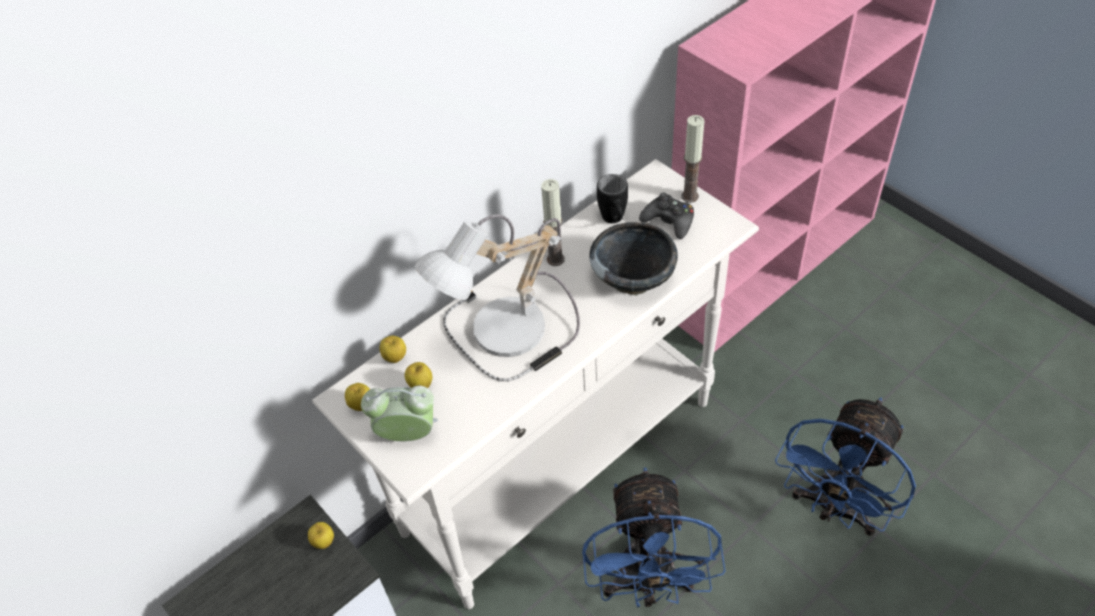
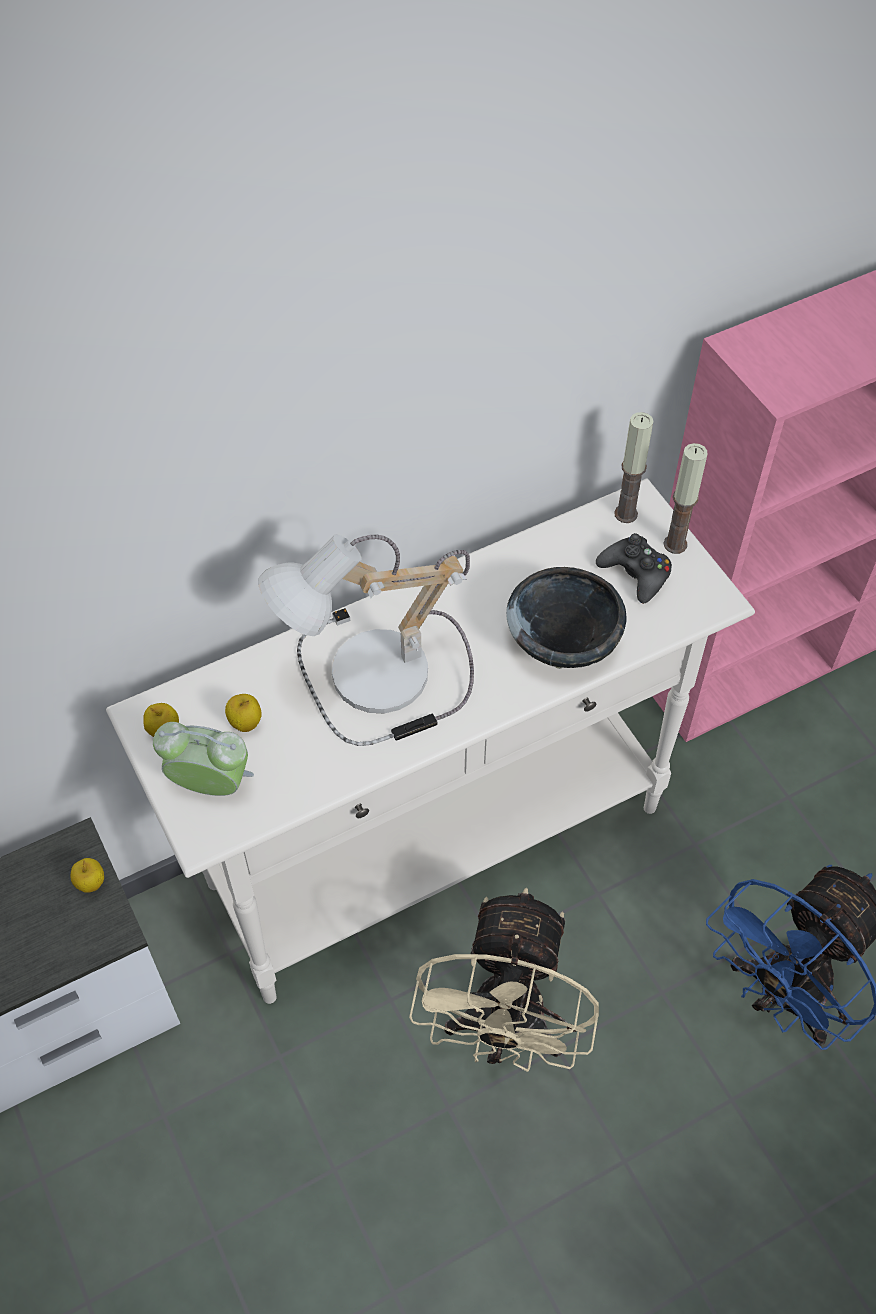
camera: 10 degrees right, 5 degrees up
(395, 358) = (224, 679): apple -> none
(555, 259) = (469, 591): candle -> candle (626, 514)
(614, 221) = (563, 556): black mug -> none
(647, 584) = (504, 1032): blue fan -> beige fan

